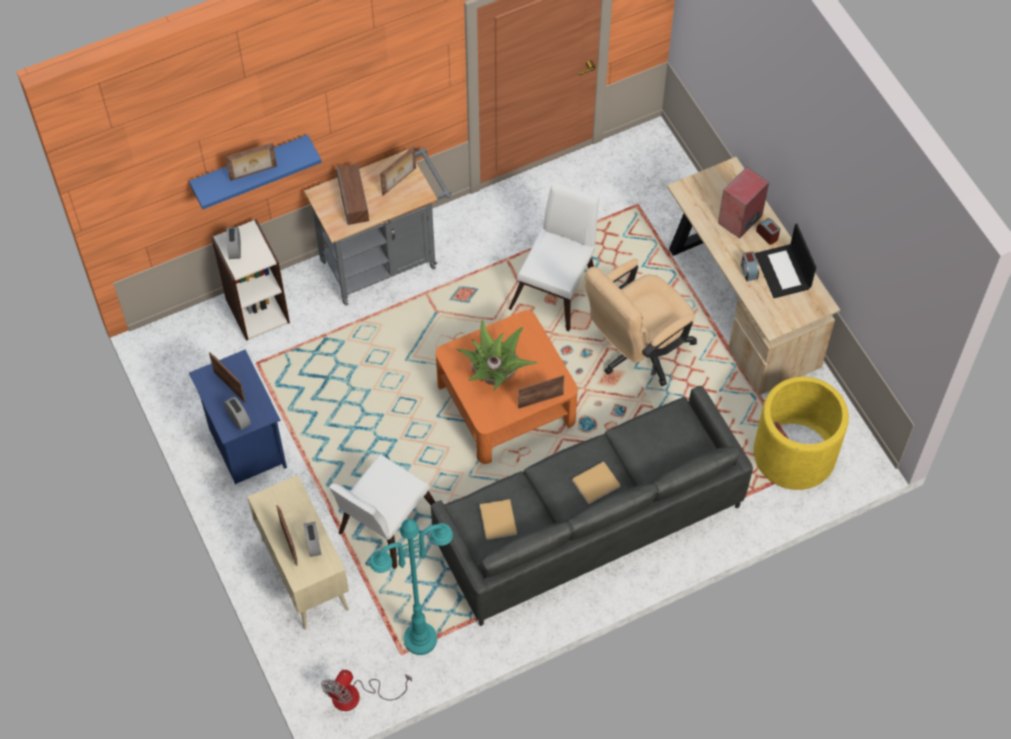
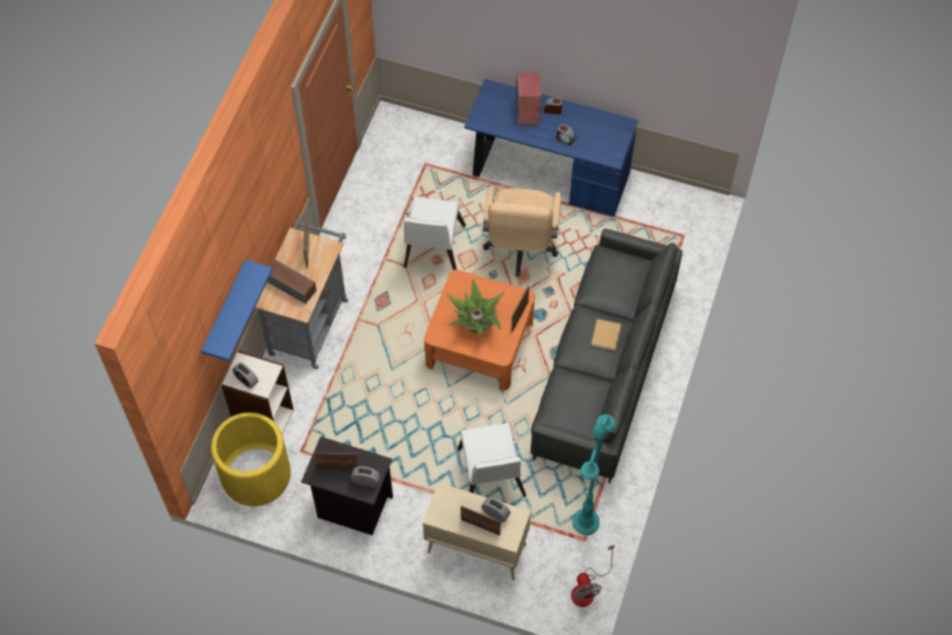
camera: 45 degrees left, 0 degrees up
(245, 446) = (352, 507): blue nightstand -> black nightstand
(253, 174) = (239, 311): picture frame -> none
(497, 519) = (575, 404): beige book -> none
(557, 287) = (432, 250): white chair -> white chair turned 150 degrees counterclockwise
(741, 304) = (547, 173): beige desk -> blue desk
(783, 272) = (584, 123): laptop -> none
(794, 454) = (669, 233): yellow planter -> yellow planter (256, 475)

